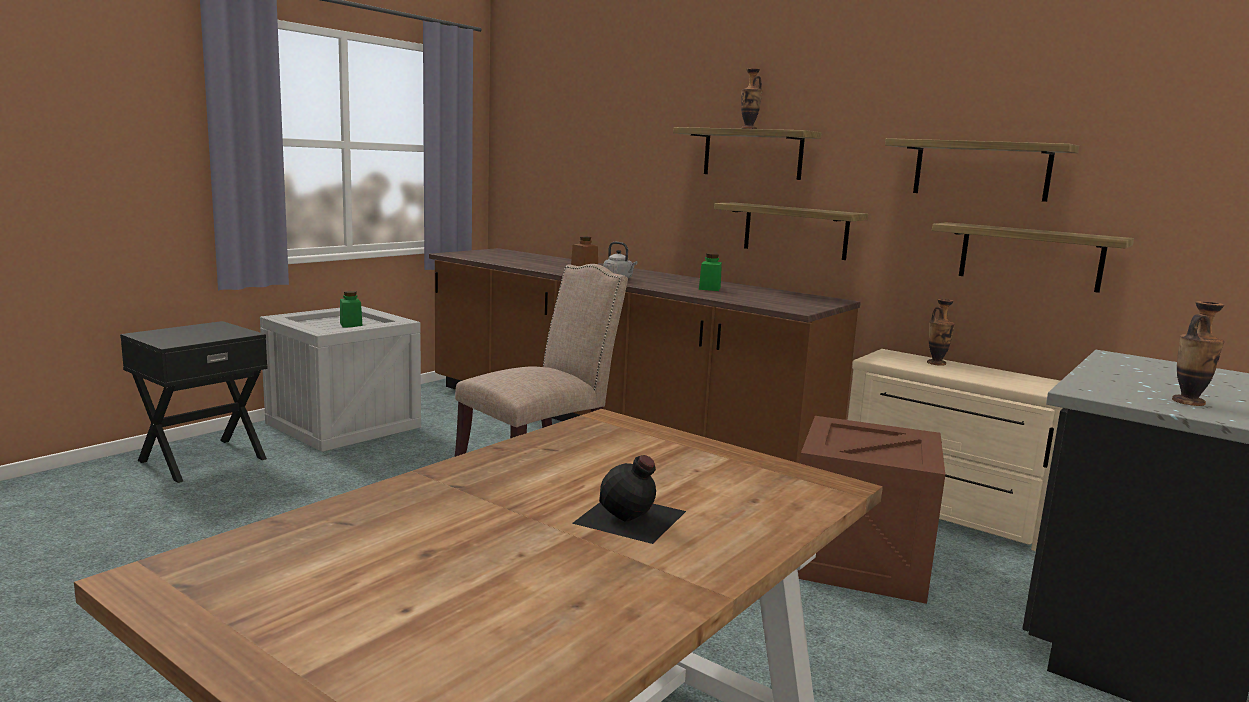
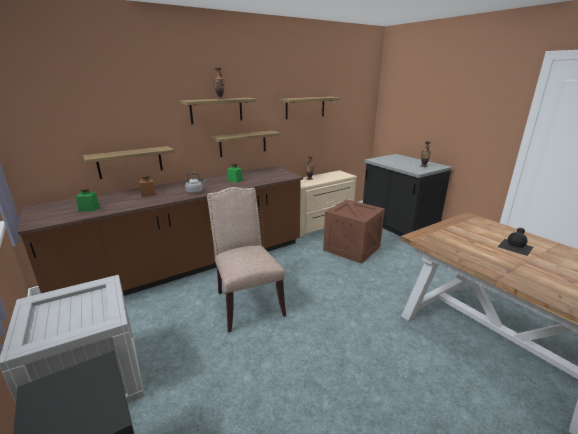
camera: 70 degrees left, 10 degrees up
(351, 324) = (77, 309): green jar -> green jar (89, 209)
(1030, 256) = (320, 135): shelf -> shelf (130, 162)

